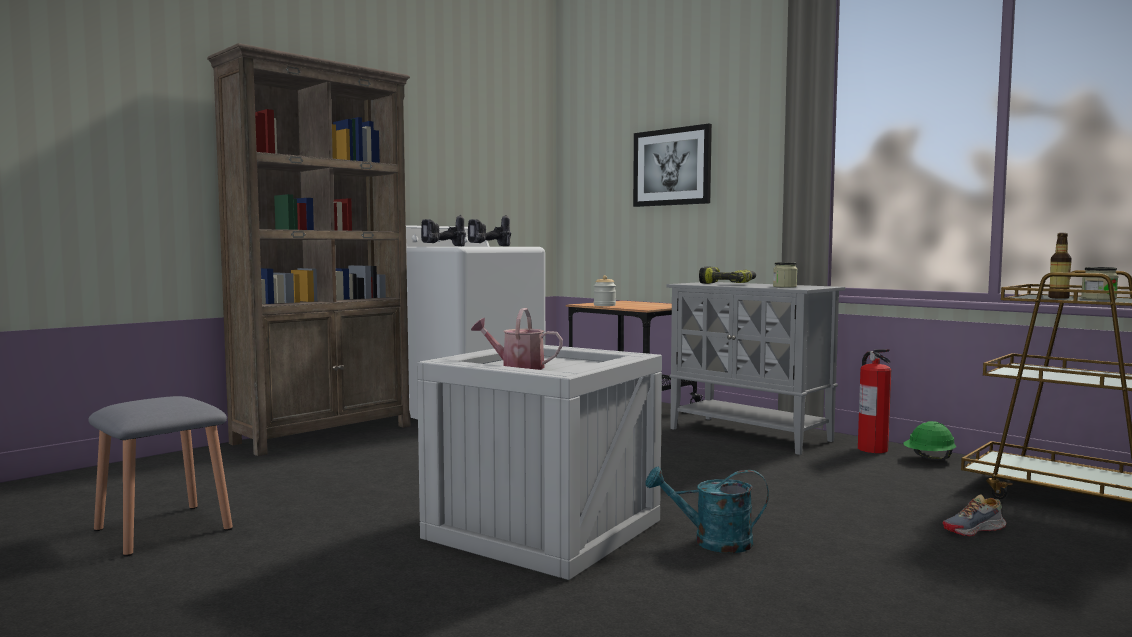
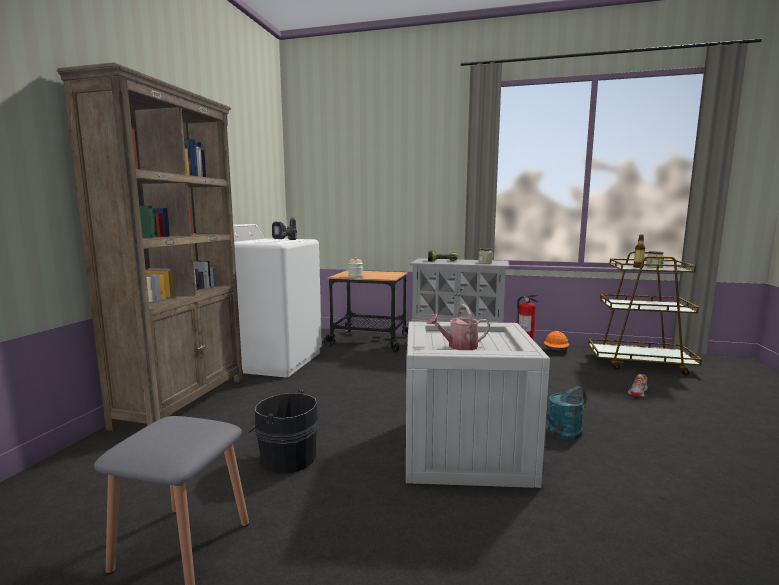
camera: 30 degrees left, 5 degrees up
(341, 493) = (286, 457): none -> black bucket
(444, 246) = (252, 242): power drill -> none
(672, 167) = (381, 184): picture -> none
(929, 459) = (556, 350): green hard hat -> orange hard hat

